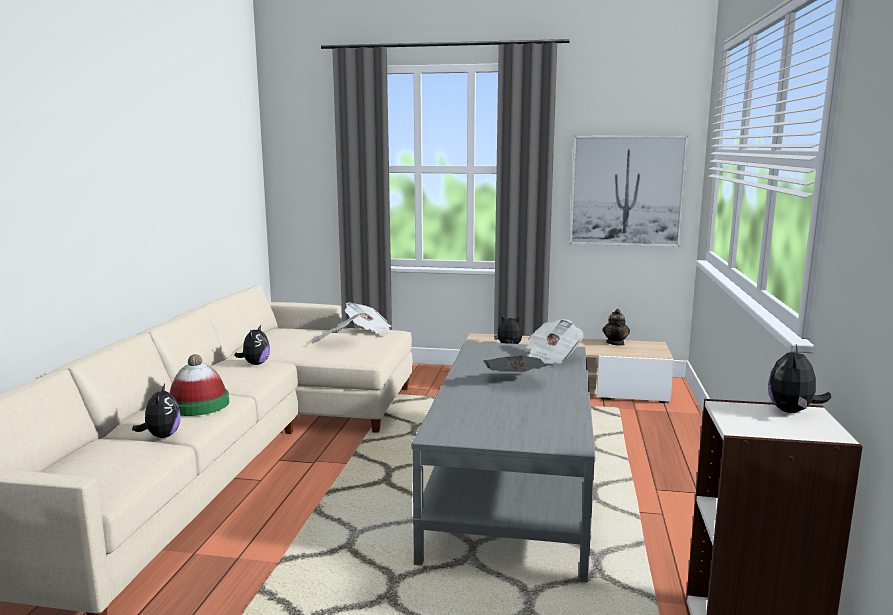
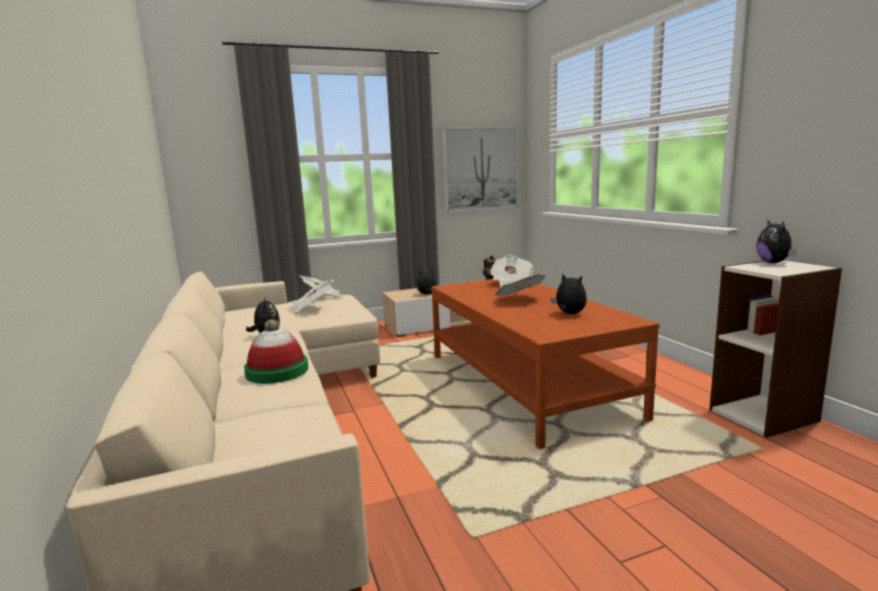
camera: 30 degrees left, 0 degrees up
(162, 436) = (284, 403): plush toy -> plush toy (569, 314)
(512, 488) = (525, 384): grey coffee table -> brown coffee table

